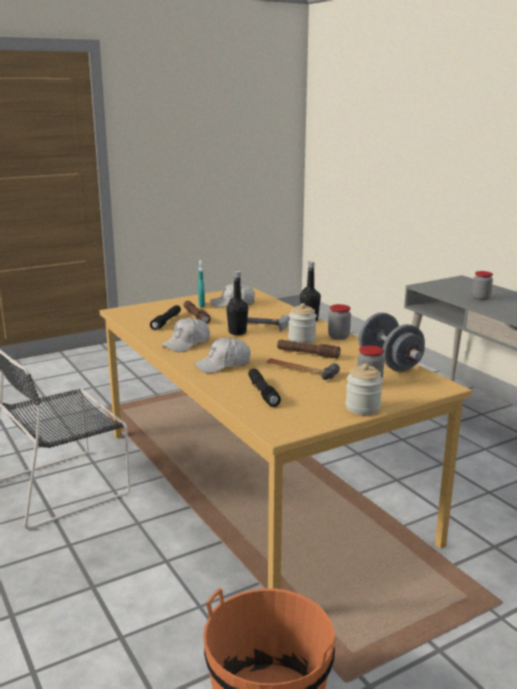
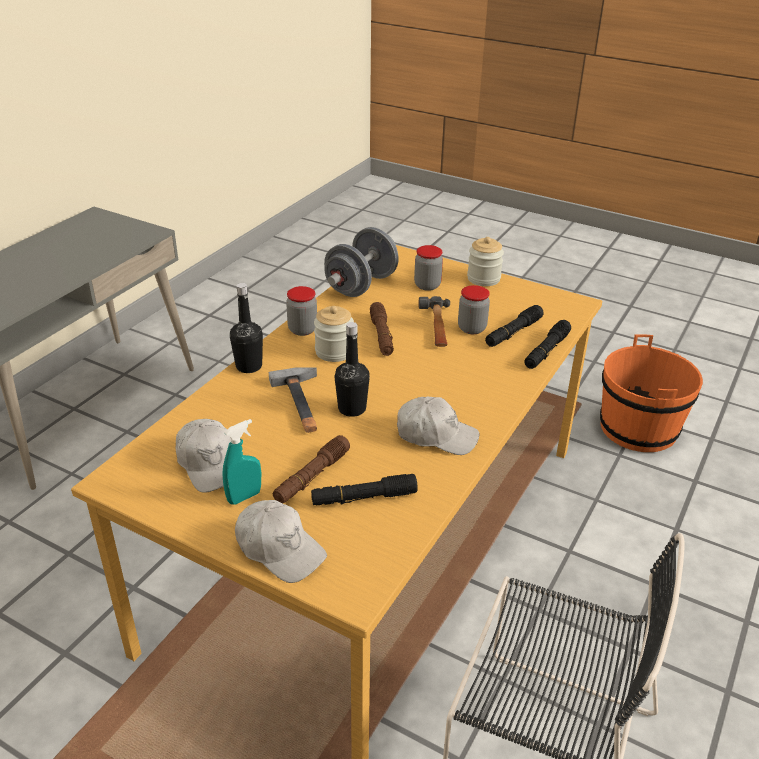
camera: 120 degrees left, 15 degrees up
(223, 365) = (473, 379): white cap -> white cap (279, 549)
(225, 395) = (546, 351): none -> black flashlight
(480, 298) = (44, 272): jar -> jar (472, 328)

